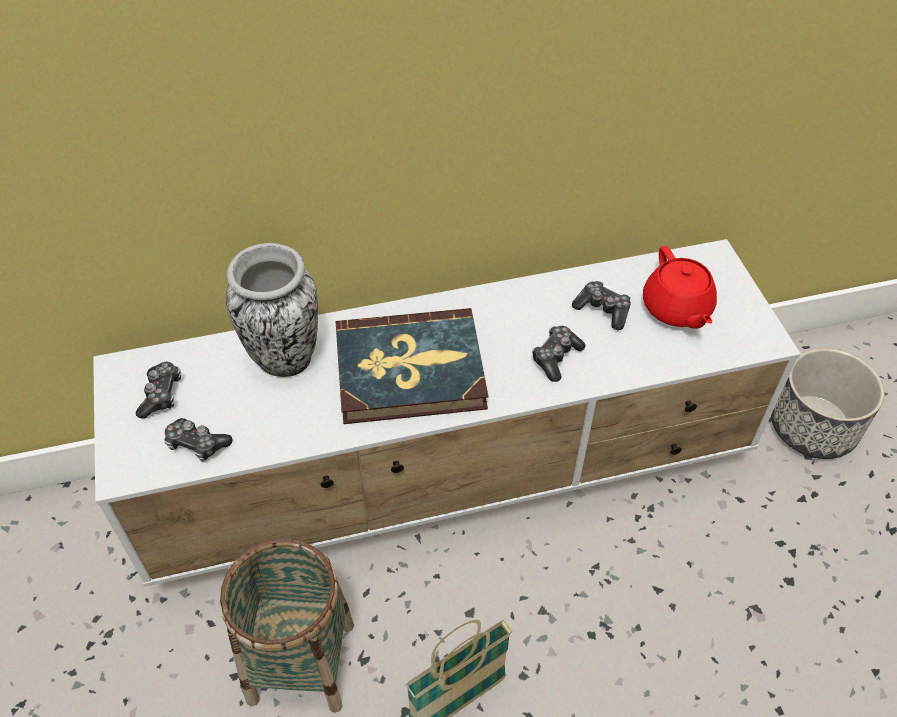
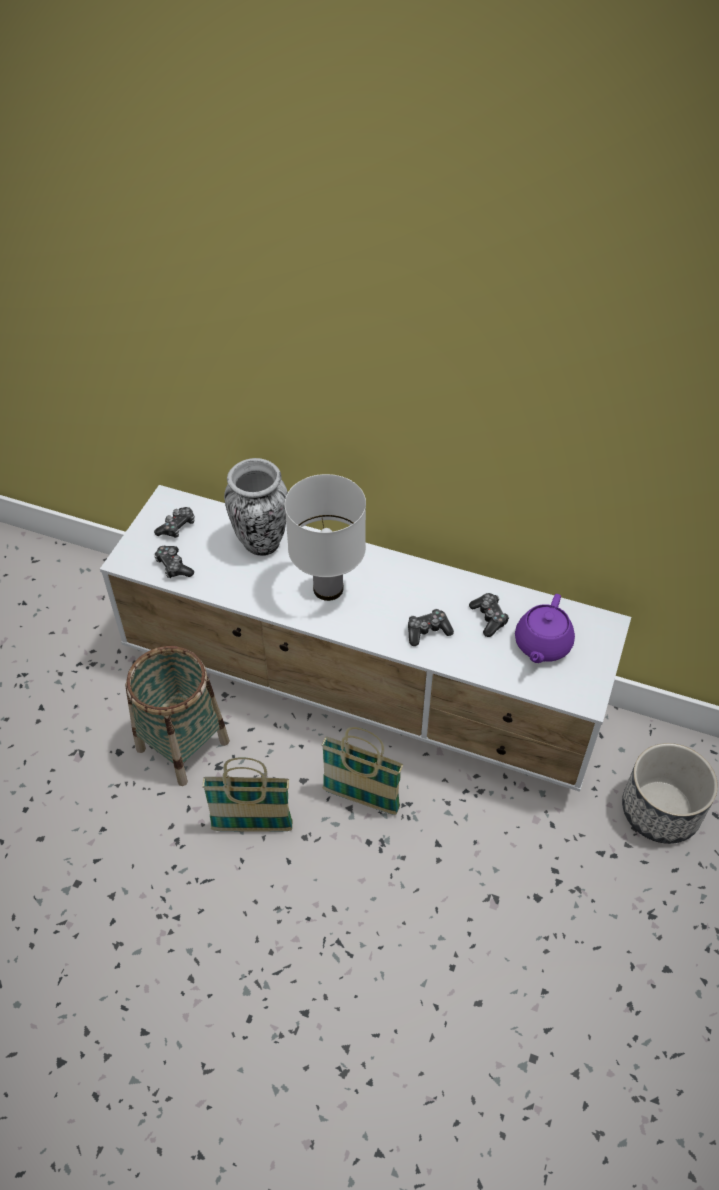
camera: 35 degrees right, 0 degrees up
(410, 370) = (328, 589): book -> white table lamp
(546, 593) = (361, 799): none -> basket
(676, 309) = (542, 645): red teapot -> purple teapot

